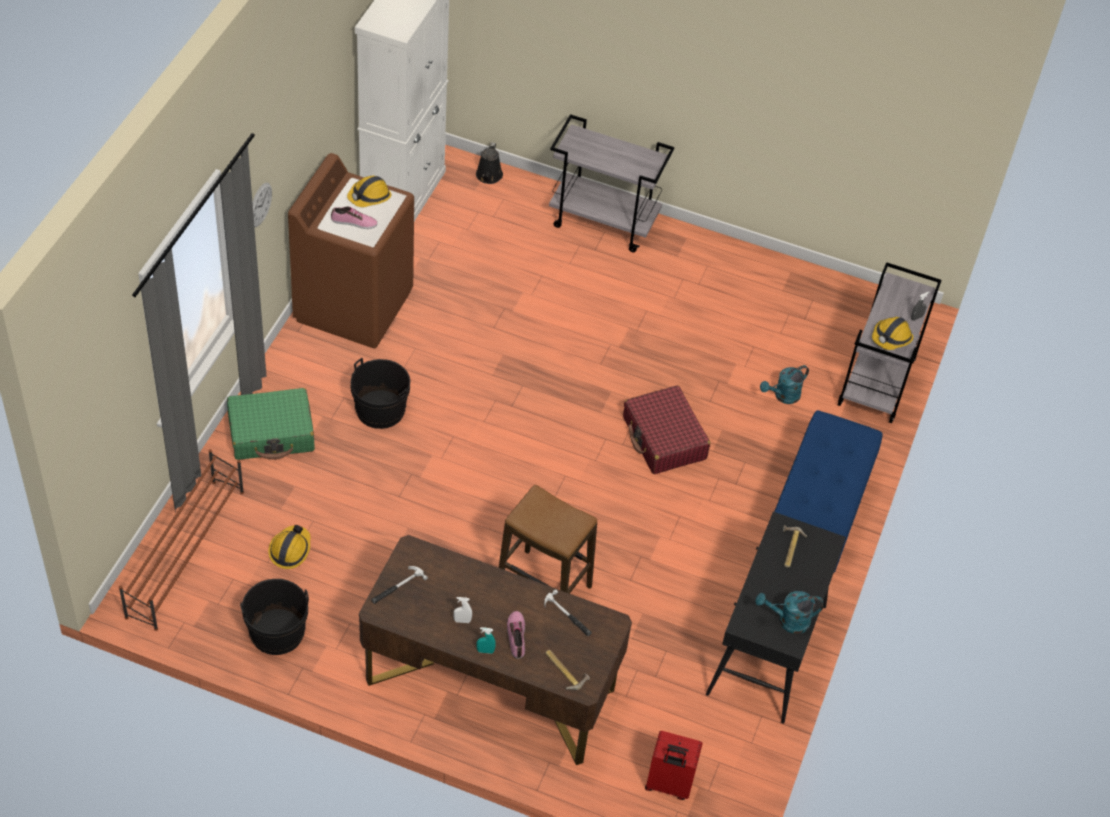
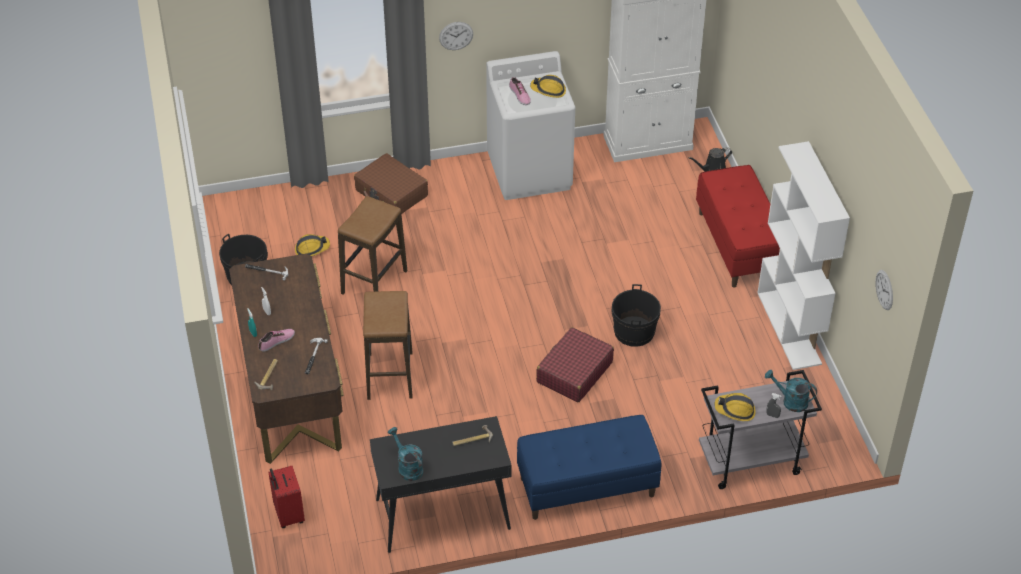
camera: 60 degrees right, 5 degrees down
(186, 553) = (269, 209): brown shoe rack -> none
(272, 433) = (391, 193): green suitcase -> brown suitcase
(354, 305) = (530, 172): brown washing machine -> white washing machine
(380, 410) = (457, 228): black bucket -> black bucket (634, 332)
(394, 524) = (374, 282): none -> stool
(604, 222) = (738, 245): grey cart -> red bench
(739, 255) = (789, 328): none -> white bookcase
(783, 396) = (680, 416): turquoise watering can -> turquoise watering can (790, 401)
(931, 134) = (884, 290): none -> wall clock

